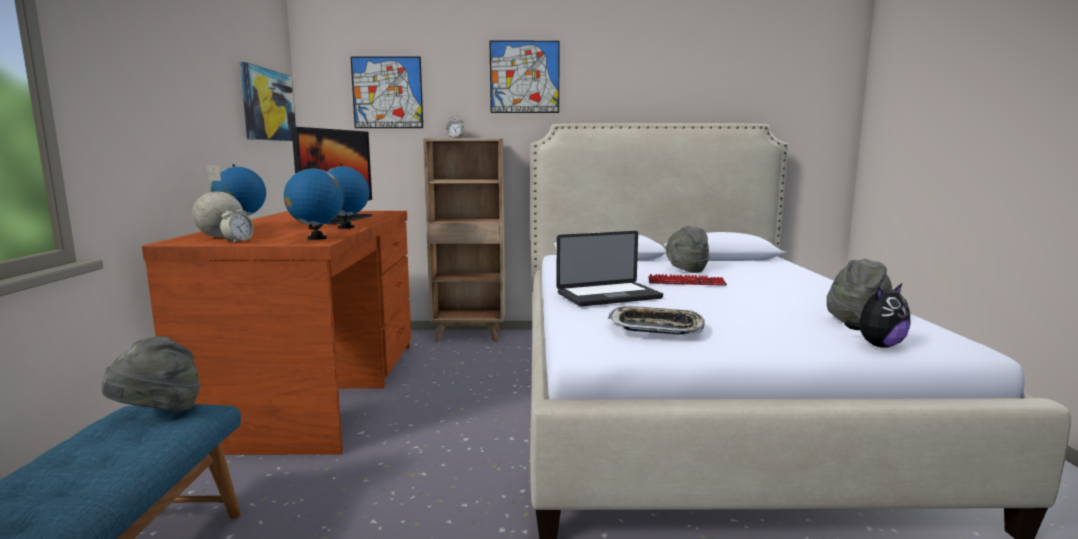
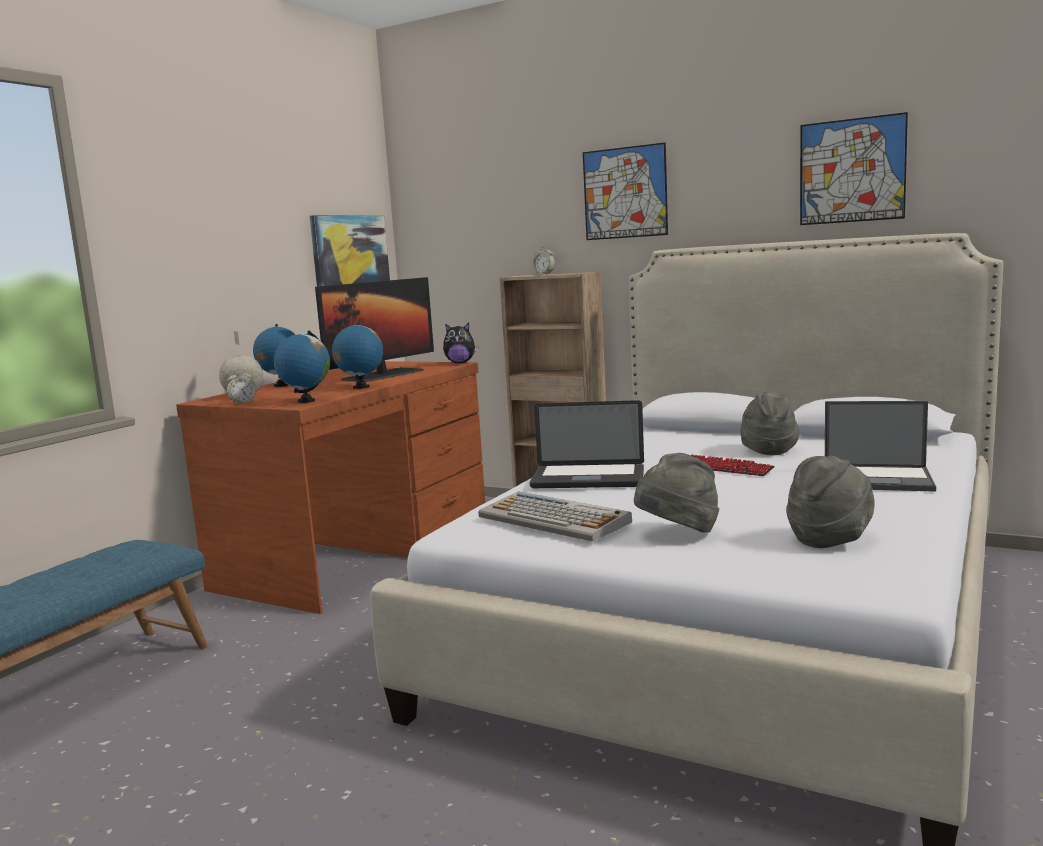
camera: 30 degrees right, 0 degrees up
(158, 414) = (141, 548): grey hat -> grey hat (677, 534)
(387, 92) = (478, 224): picture -> picture (852, 171)
(656, 327) = (555, 519): tray -> keyboard
(795, 282) = (878, 479): none -> laptop
(878, 345) = (774, 570): plush toy -> plush toy (460, 363)

